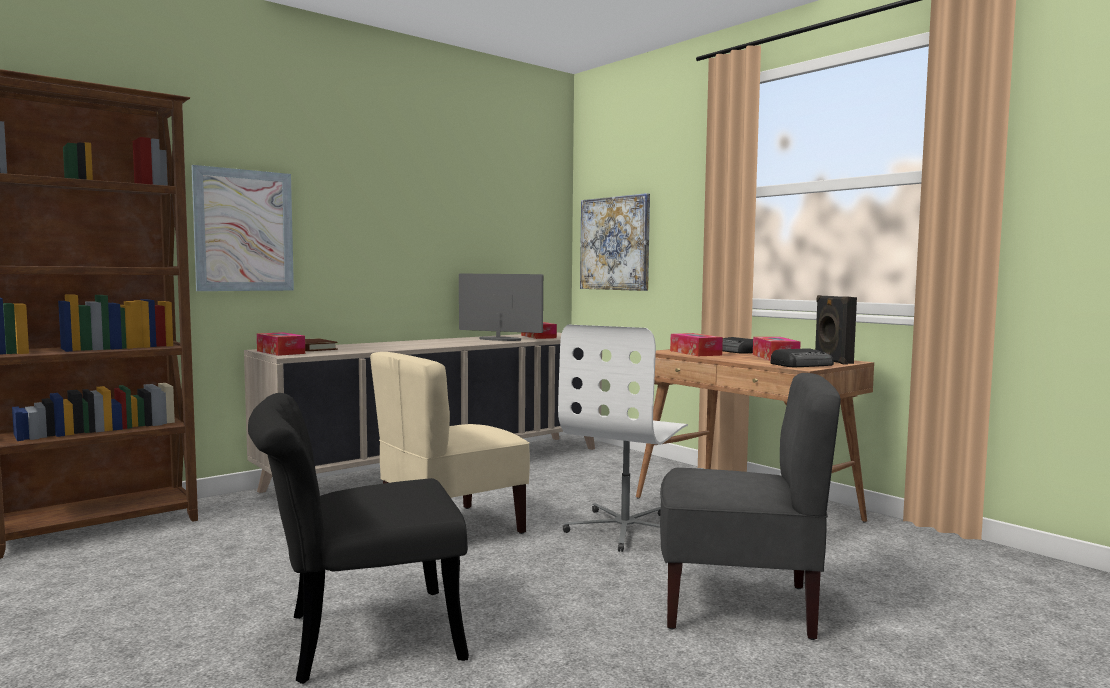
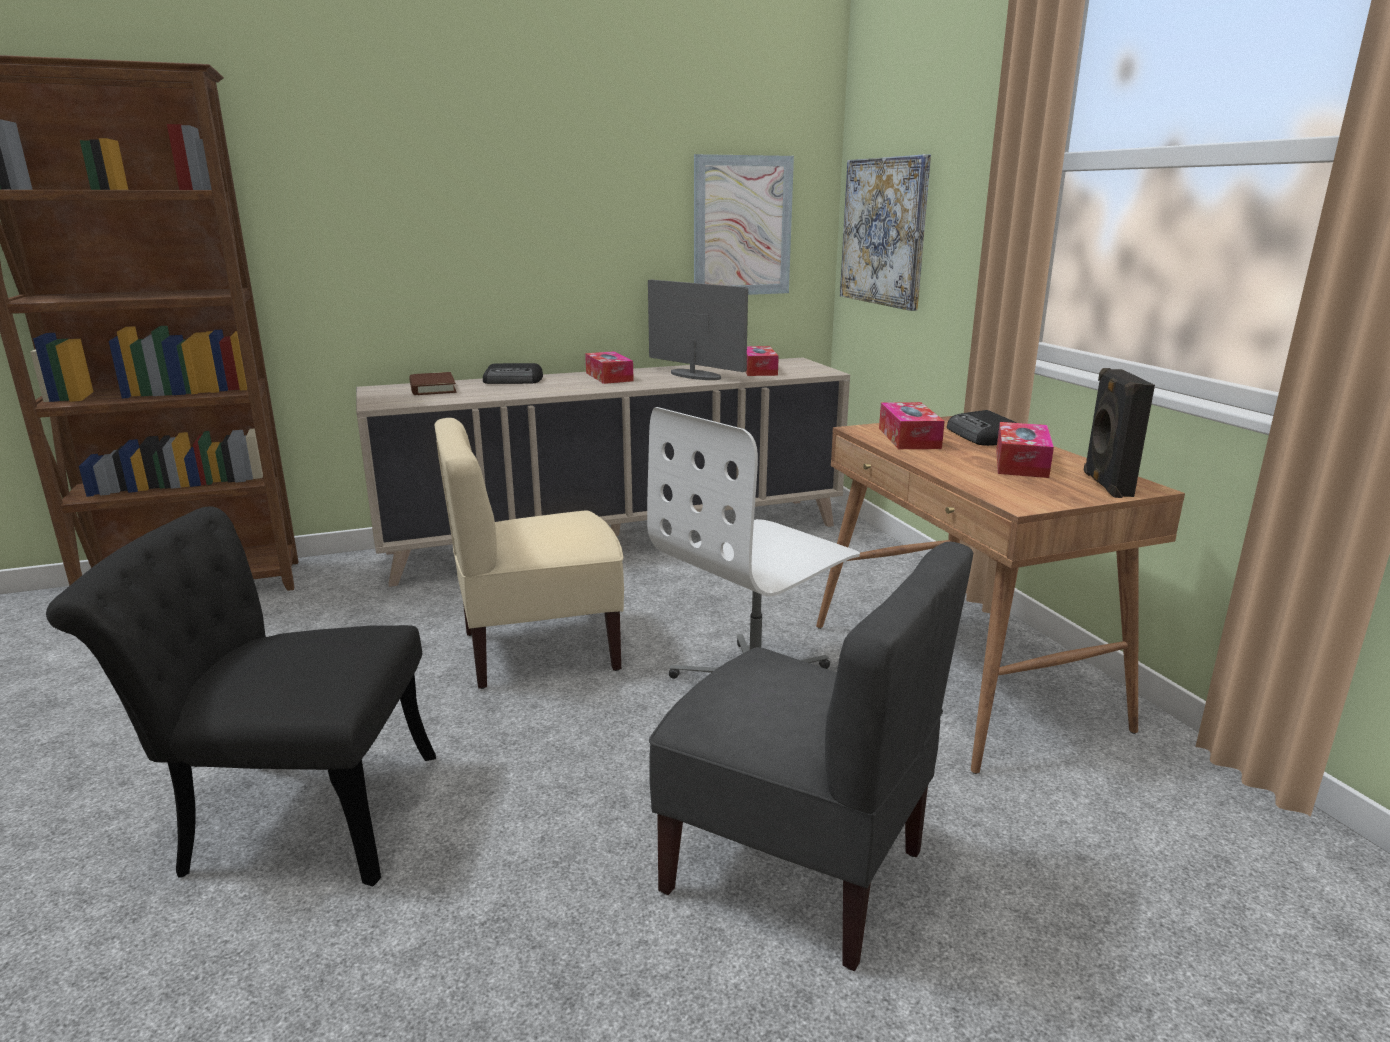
camera: 20 degrees right, 15 degrees up
(244, 230) = (342, 234): picture -> picture (742, 226)
(280, 352) = (383, 396): tissue box -> tissue box (609, 377)
(803, 365) = (1034, 493): radio -> radio (514, 380)

